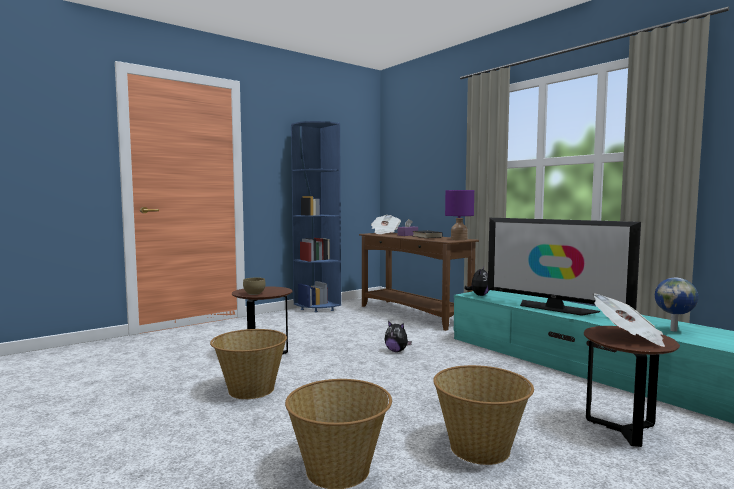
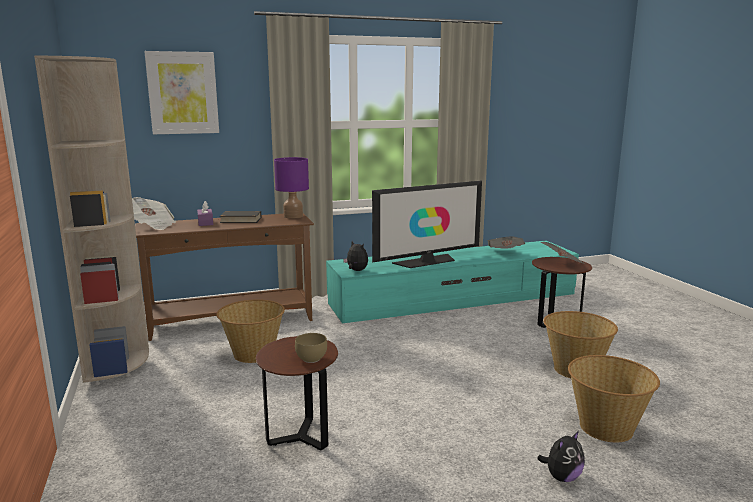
camera: 70 degrees left, 10 degrees up
(250, 390) = (423, 457): basket -> basket (253, 354)
(317, 309) = (116, 372): blue bookcase -> beige bookcase
(396, 351) = (356, 356): plush toy -> plush toy (562, 477)
(426, 145) = (183, 93): none -> picture
(674, 330) = (505, 253): globe -> newspaper

